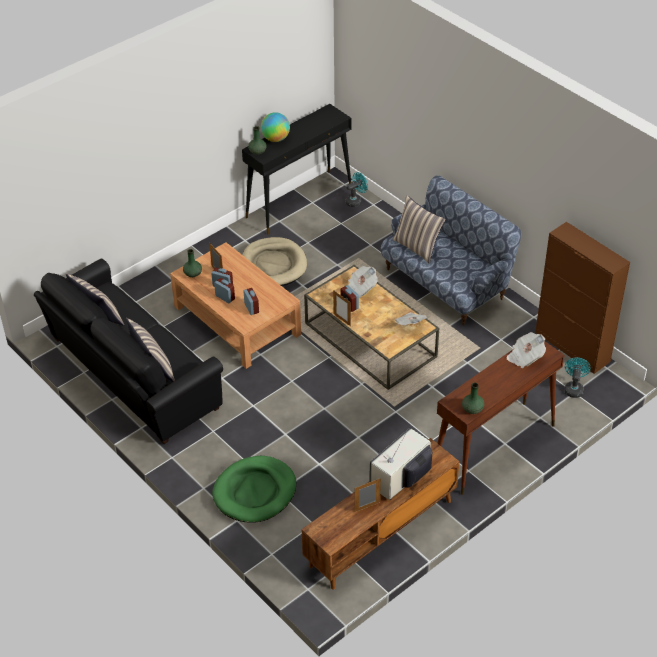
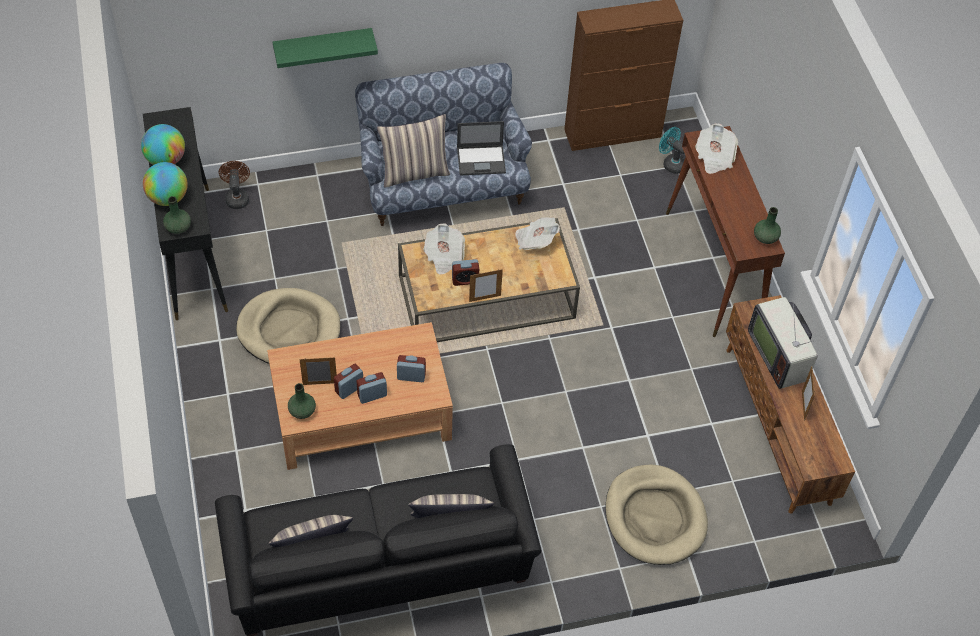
camera: 65 degrees left, 10 degrees up
(255, 492) = (655, 517): green dog bed -> beige dog bed
(303, 126) = (166, 160): none -> globe
(355, 201) = (237, 197): turquoise fan -> brown fan
(425, 131) = (323, 46): none -> green shelf
(455, 272) = (481, 160): none -> laptop

